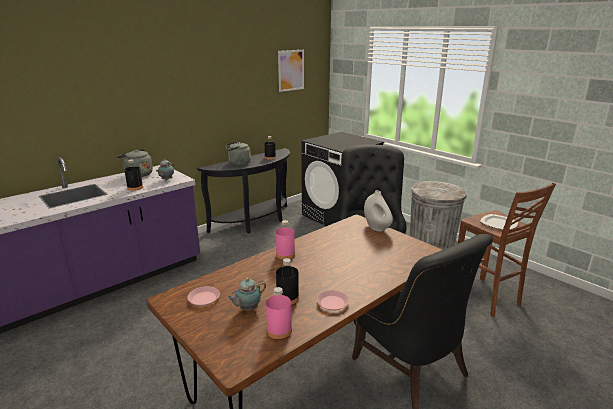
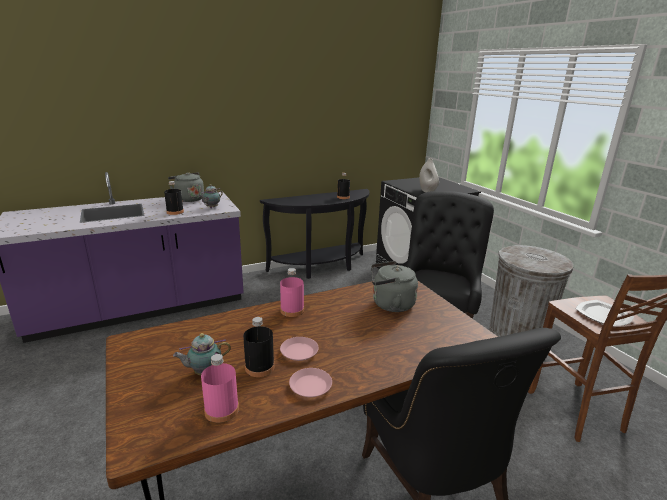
camera: 15 degrees right, 0 degrees up
(204, 298) = (165, 348): pink plate -> pink plate (299, 352)
(238, 163) = (304, 199): grey kettle -> grey kettle (390, 304)
(291, 70) = (381, 100): picture -> none
(377, 228) = (424, 295): white vase -> white vase (427, 191)

